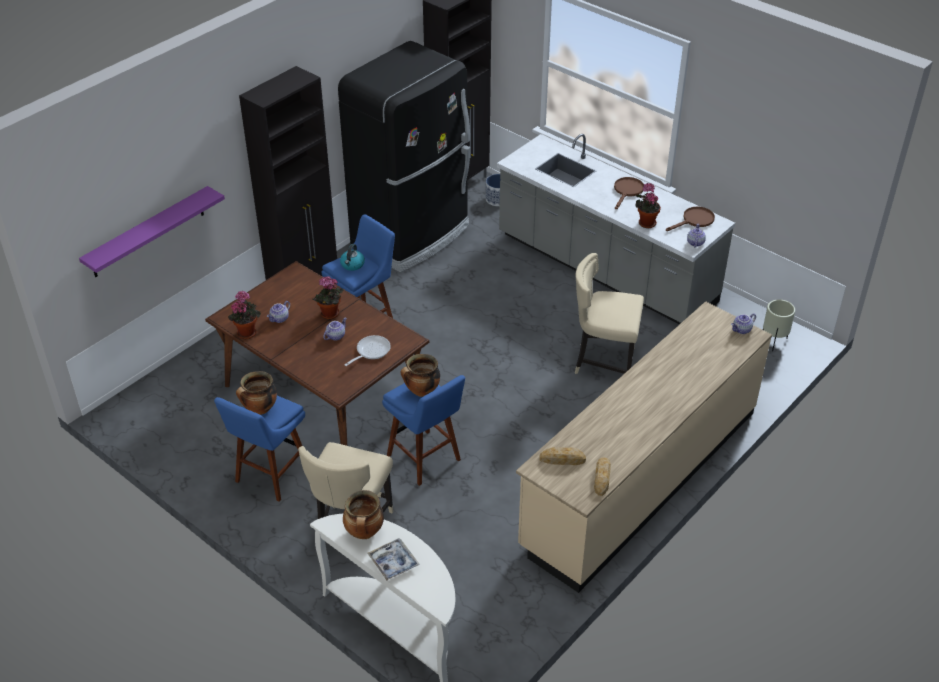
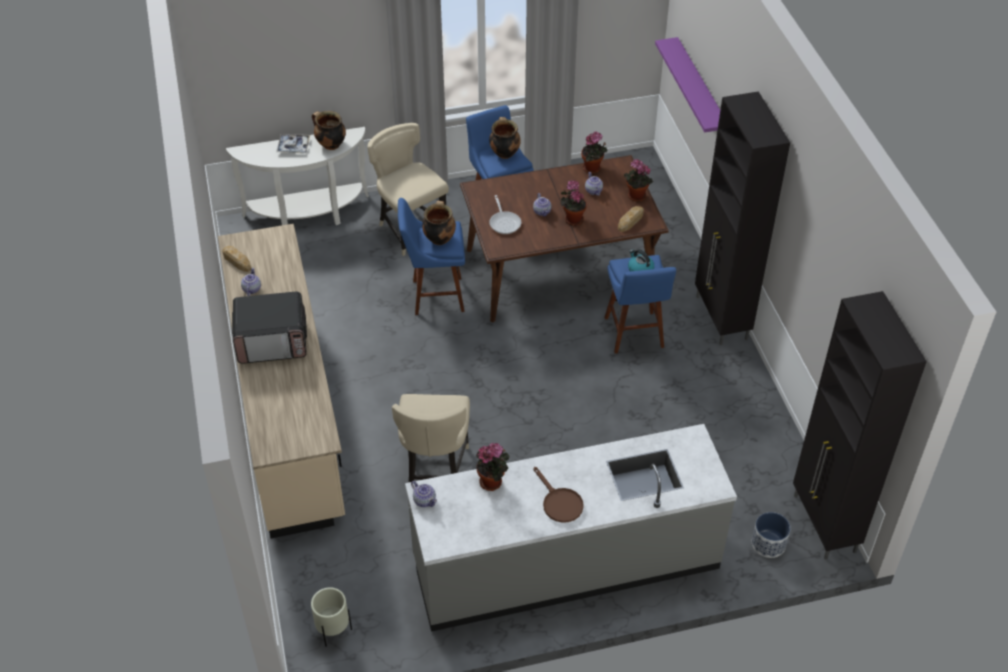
camera: 125 degrees right, 5 degrees up
(267, 292) = (635, 197): none -> potted plant
(412, 235) = (749, 433): black fridge -> none
(562, 459) = (275, 250): bread -> bread (631, 220)
(603, 362) = (435, 471): beige chair -> beige chair turned 135 degrees clockwise
(659, 394) = (273, 341): none -> microwave
(694, 220) = (459, 526): brown frying pan -> none
(742, 330) = (280, 448): teapot -> teapot (251, 289)

